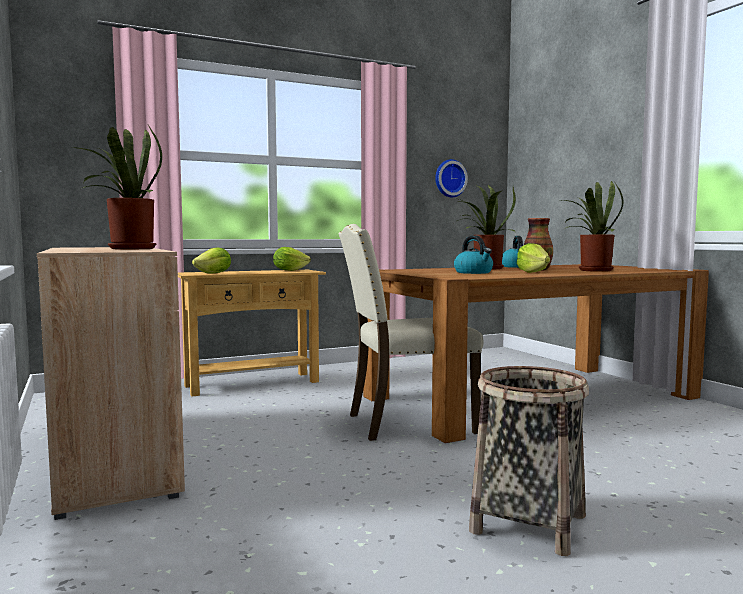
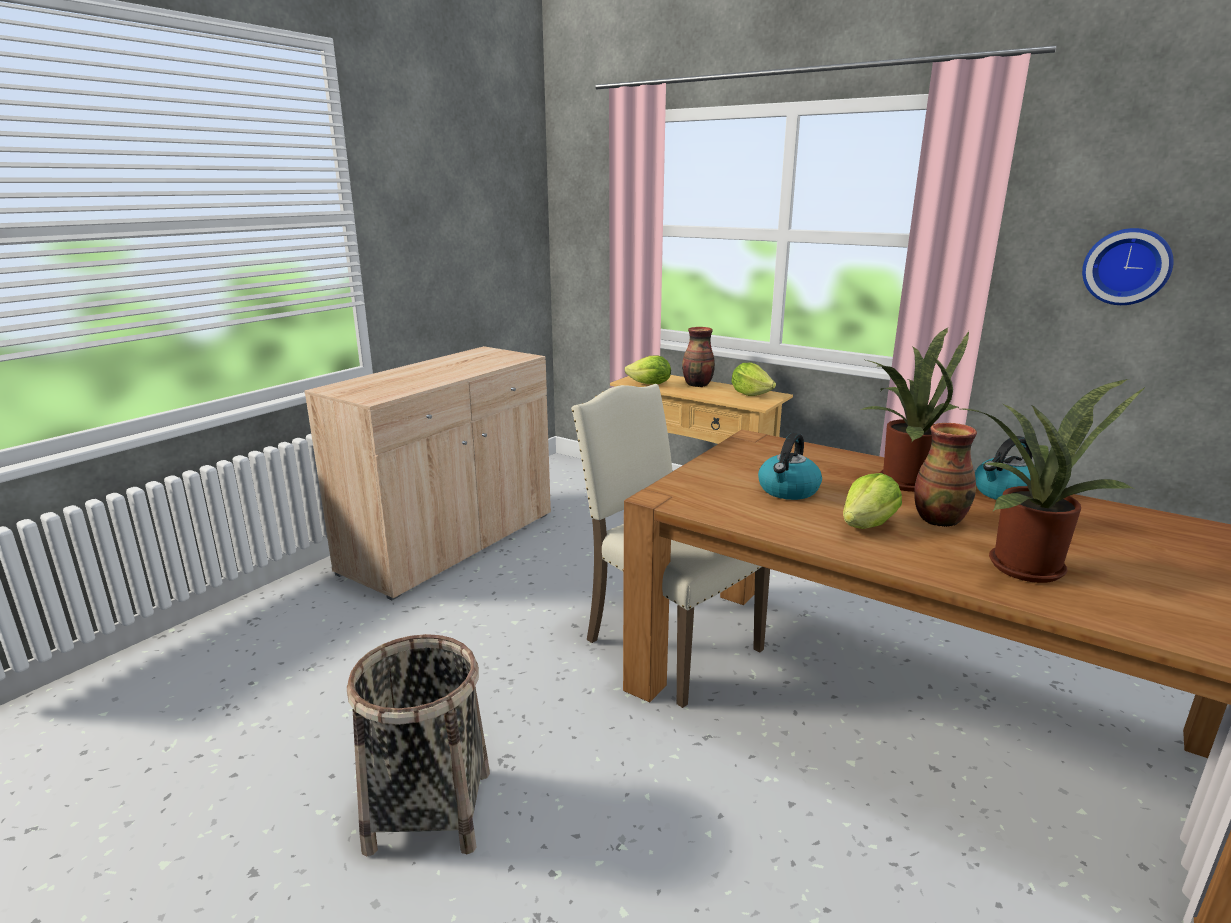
camera: 60 degrees right, 15 degrees up
(127, 249) = (435, 377): potted plant -> none
(243, 271) = (697, 385): none -> vase

